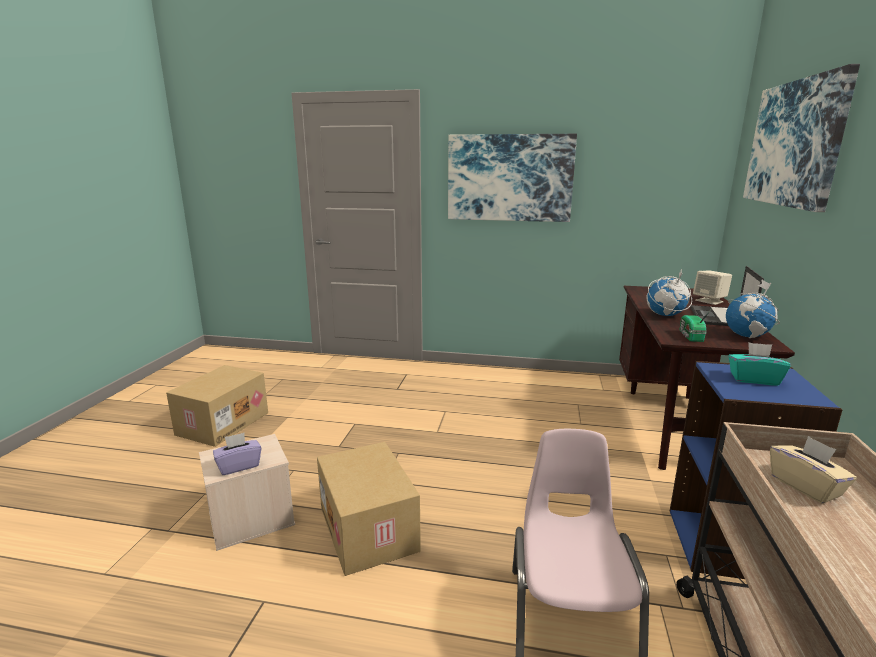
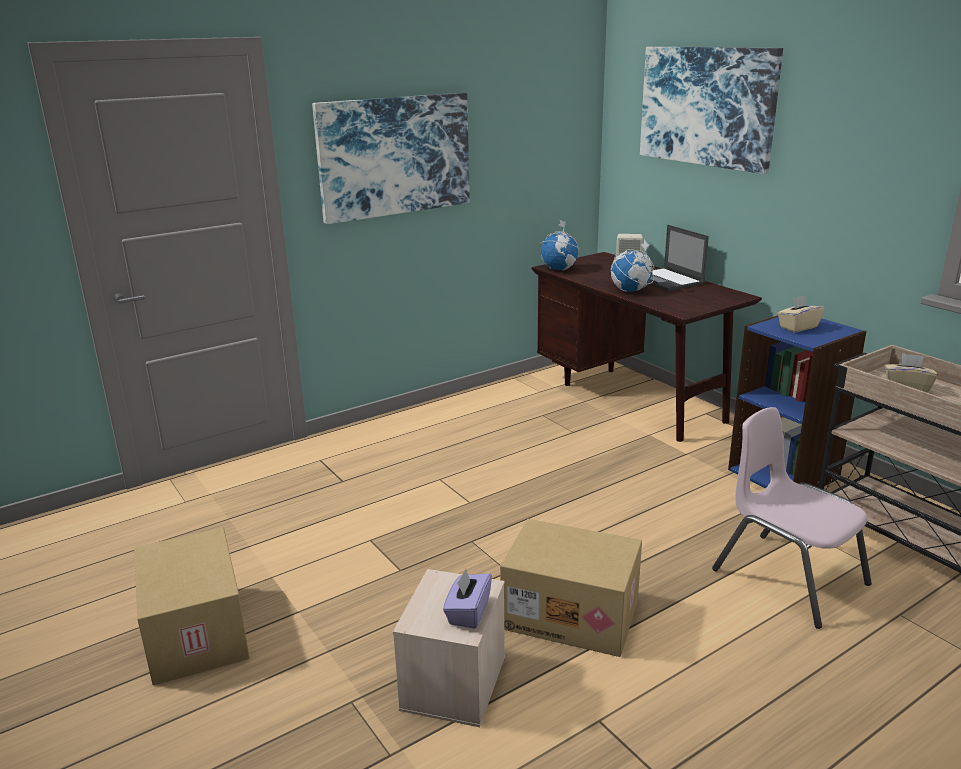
camera: 45 degrees left, 5 degrees up
(690, 336) = (686, 305): radio -> none
(747, 336) = (715, 292): globe -> globe (559, 269)
(754, 379) = (798, 327): turquoise tissue box -> beige tissue box

